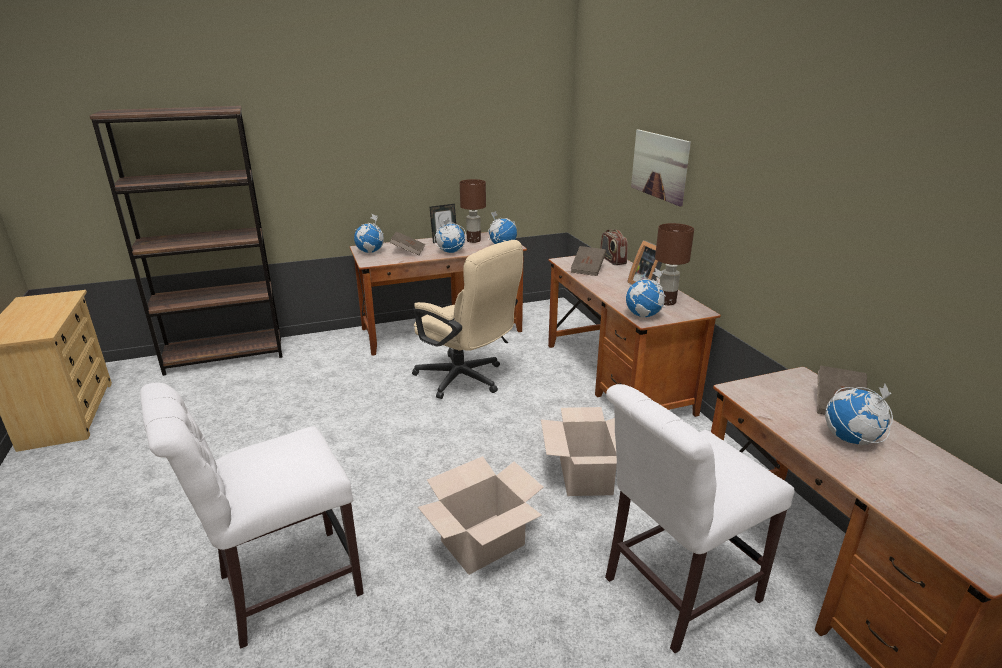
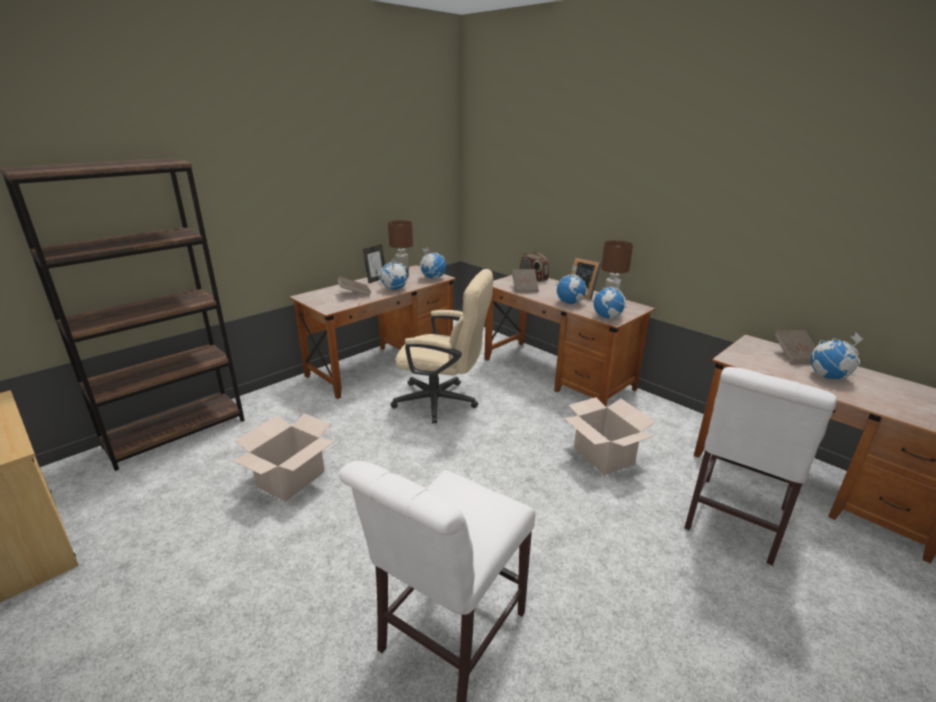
camera: 25 degrees left, 0 degrees up
(371, 252) = (318, 299): globe -> globe (570, 303)
(482, 542) = (578, 533): cardboard box -> cardboard box (291, 479)
(659, 166) = (575, 196): picture -> none

